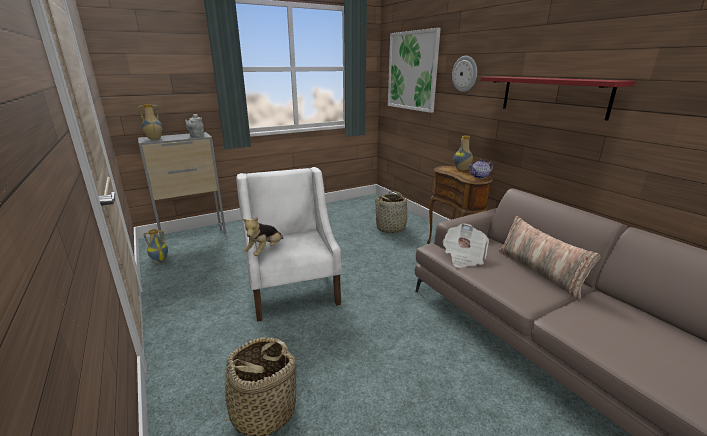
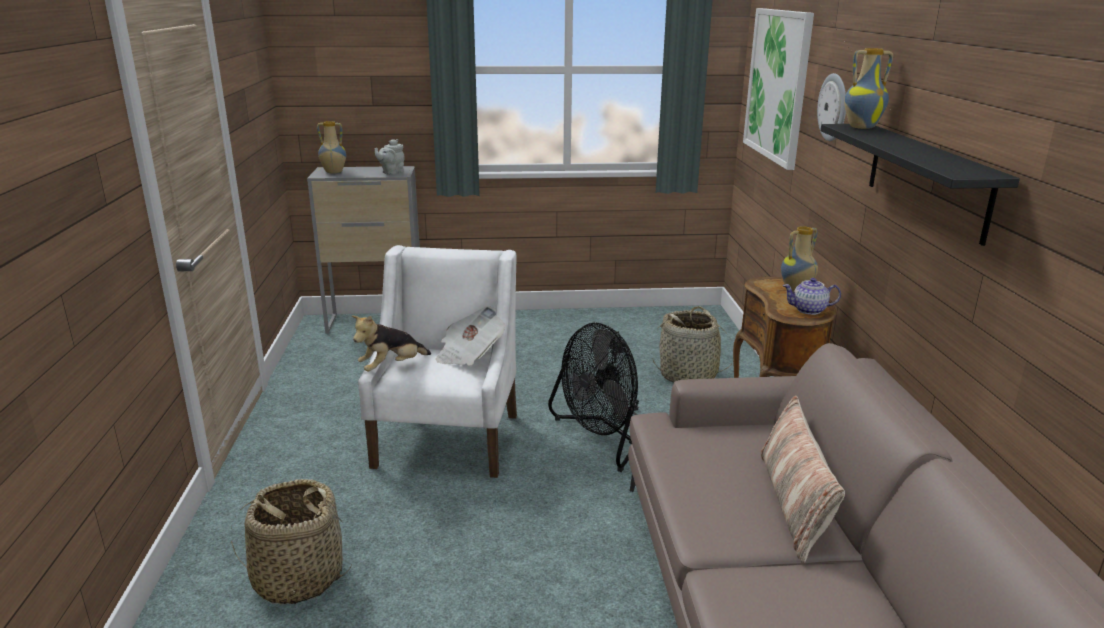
camera: 25 degrees right, 0 degrees up
(160, 260) = (310, 353): vase -> vase (861, 127)
(376, 266) = (603, 435): none -> black fan
(463, 257) = (687, 447): newspaper -> newspaper (469, 354)
(553, 96) = (926, 179): red shelf -> black shelf

